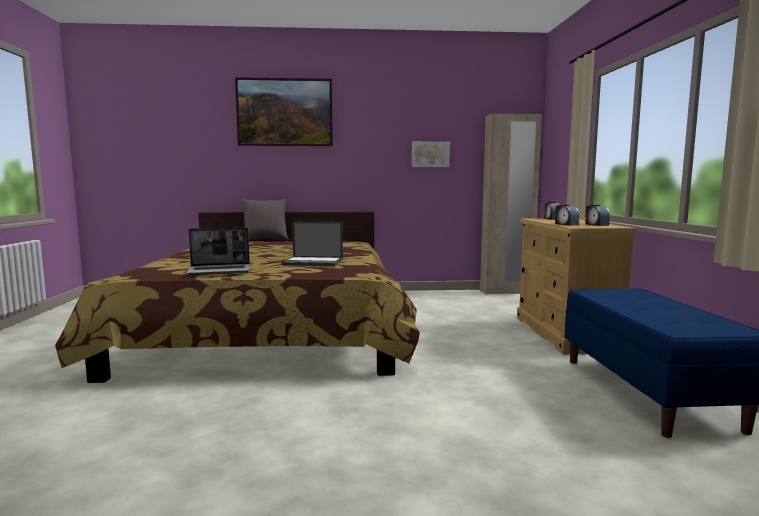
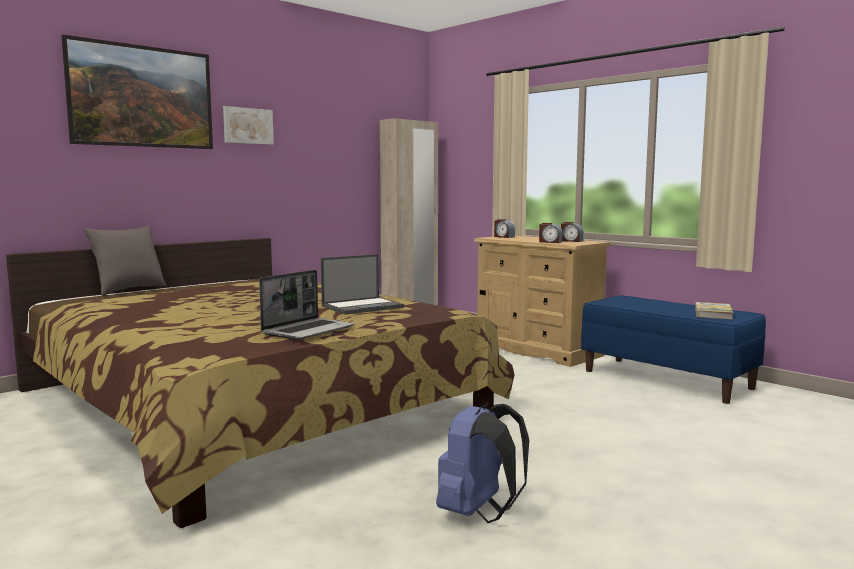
camera: 40 degrees left, 0 degrees up
(213, 439) = (479, 513): none -> blue backpack
(430, 154) = (326, 163): picture -> picture (247, 126)
(689, 321) = (713, 313): none -> book

